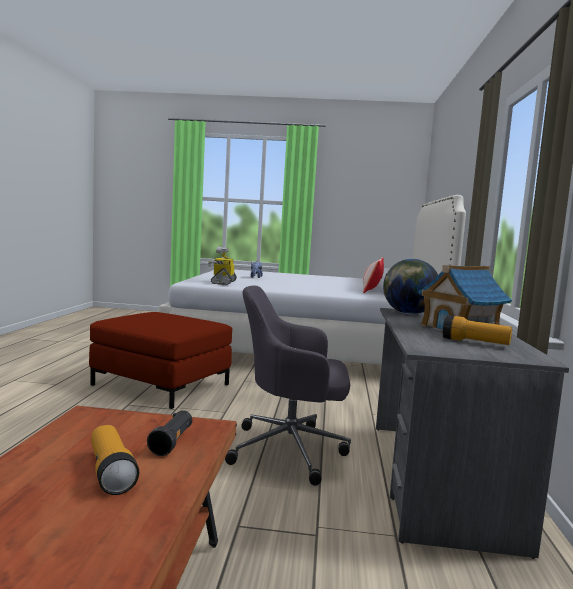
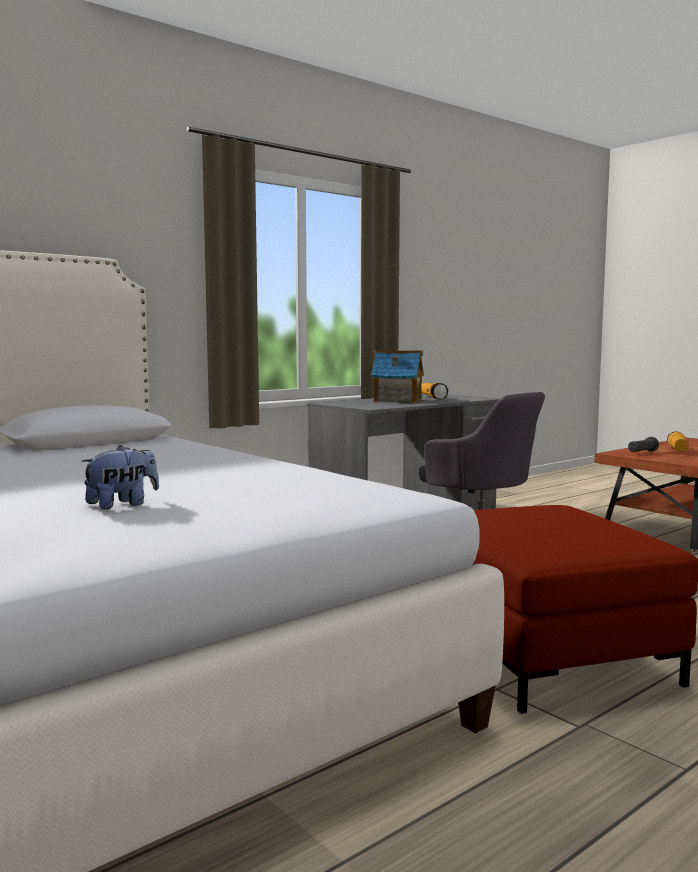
camera: 135 degrees left, 0 degrees up
(223, 282) = (336, 486): toy robot -> none
(371, 290) = (92, 448): pillow -> none
(408, 313) = (375, 406): globe -> none

